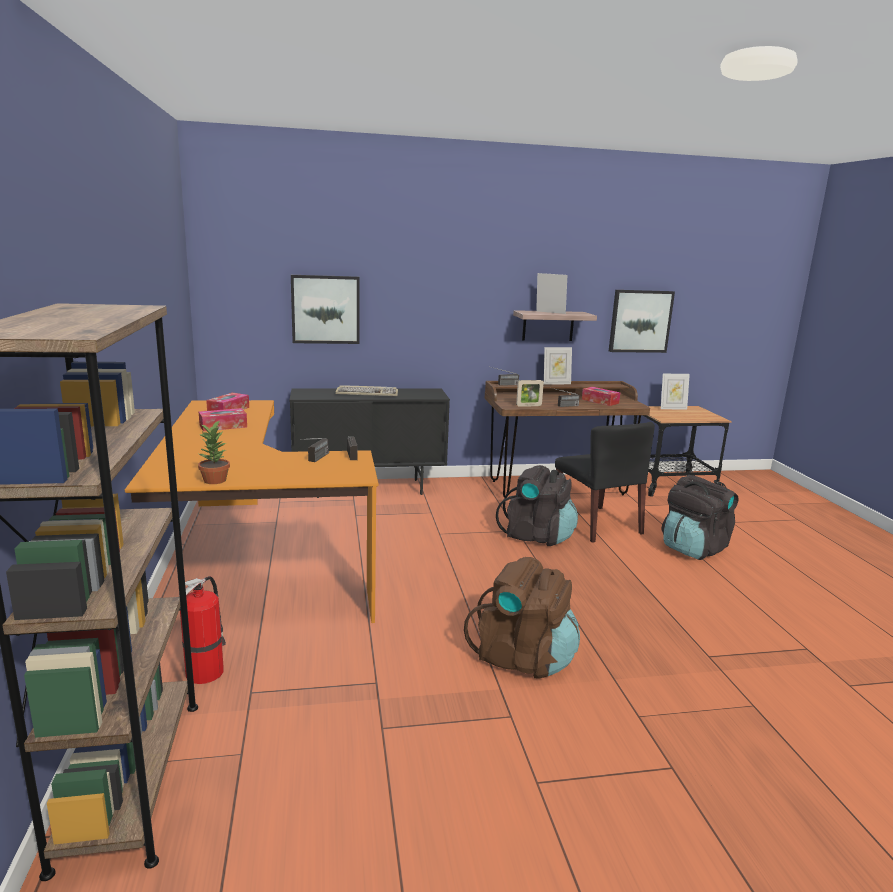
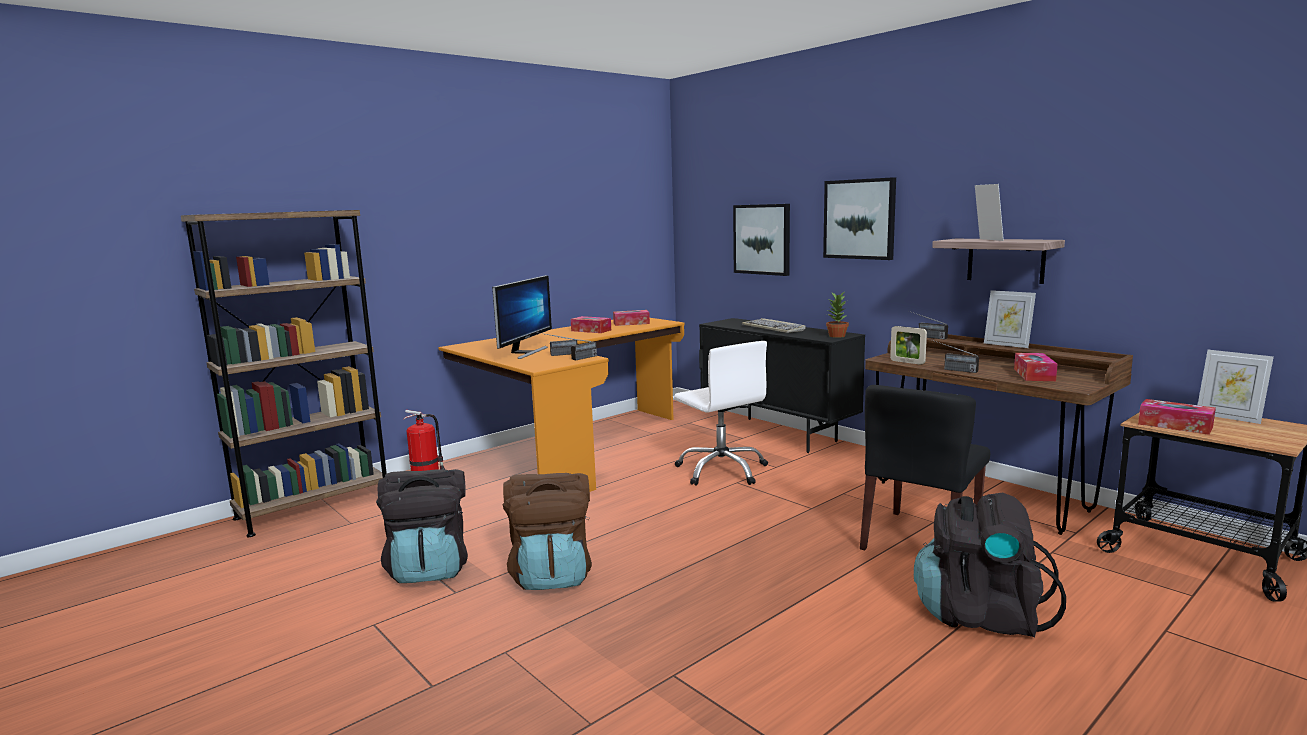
camera: 60 degrees right, 5 degrees down
(215, 480) = (477, 352): potted plant -> potted plant (837, 336)
(271, 466) = (525, 352): none -> monitor
(408, 529) = (722, 470): none -> white office chair
(537, 536) = (817, 519): black backpack -> black backpack (430, 568)
(640, 321) = (1174, 255): picture -> picture (859, 219)
(675, 417) = (1175, 425): none -> tissue box

